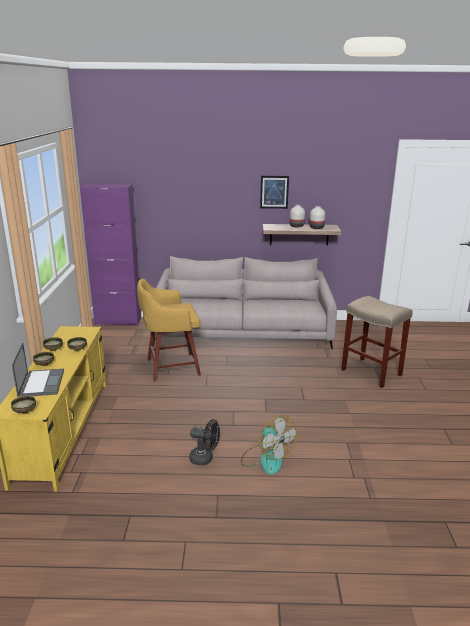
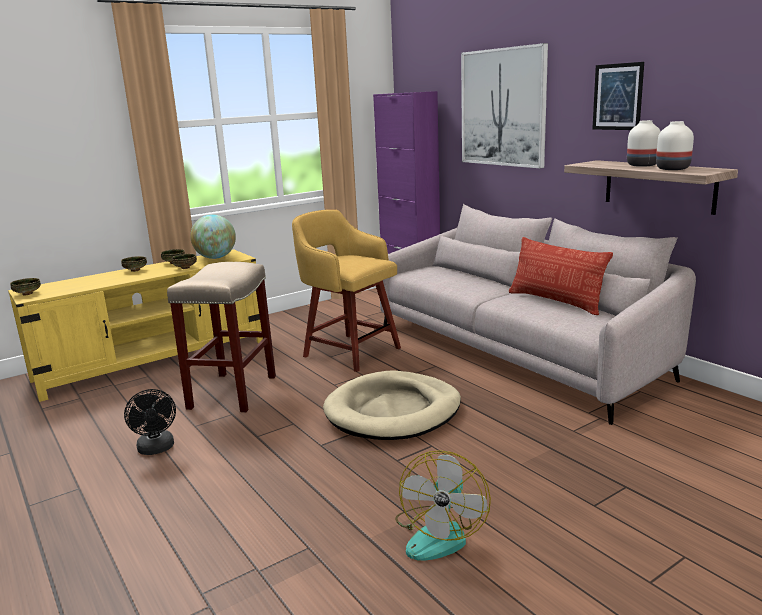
camera: 55 degrees right, 5 degrees down
(41, 383) = (93, 281): laptop -> none
(72, 335) = (216, 258): none -> globe
(193, 195) = (503, 107): none -> picture
(258, 383) = (393, 411): none -> beige dog bed
(266, 459) = (191, 491): fan -> fan (440, 533)
(273, 301) = (555, 301): none -> pillow
(372, 372) = (600, 491): beige stool -> beige stool (233, 393)

